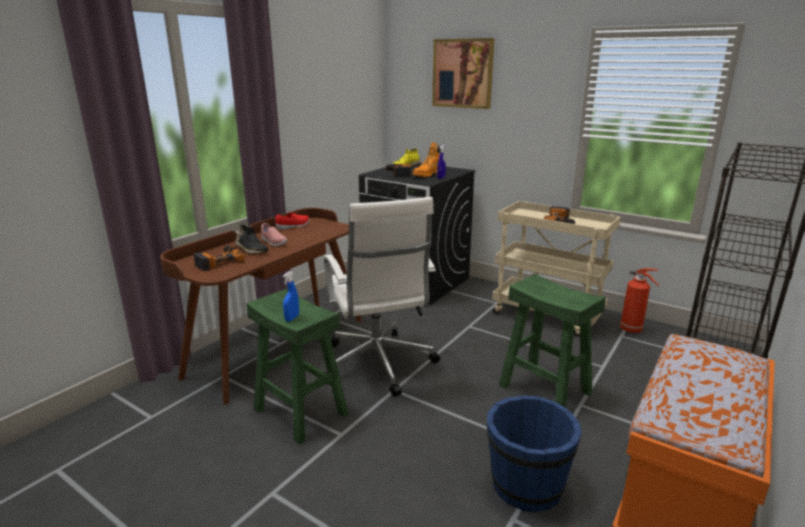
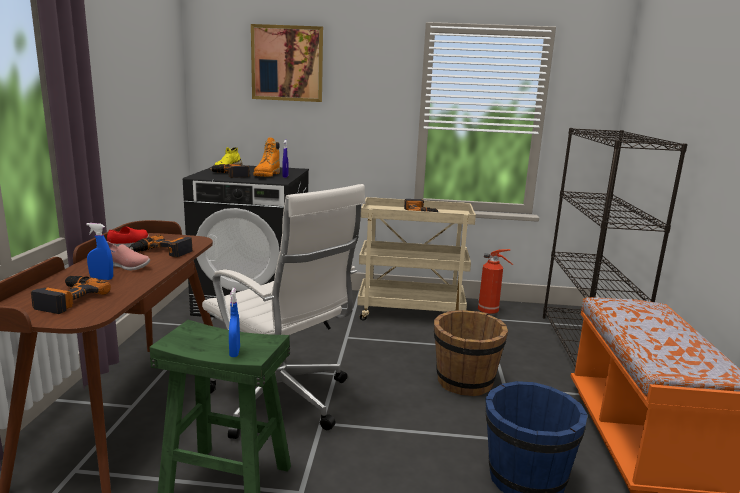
camera: 30 degrees left, 5 degrees down
(251, 250) = (101, 278): black shoe -> blue spray bottle
(307, 234) = (161, 252): none -> power drill
(544, 389) = (464, 382): green stool -> brown bucket

